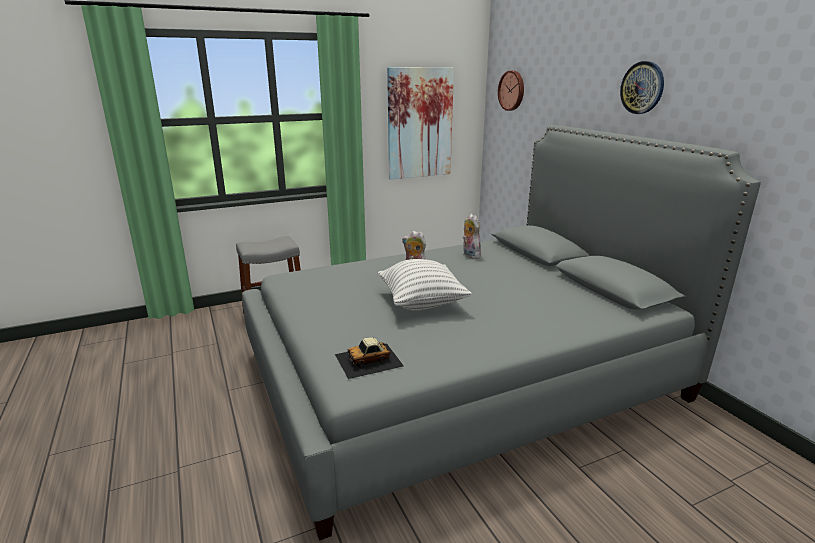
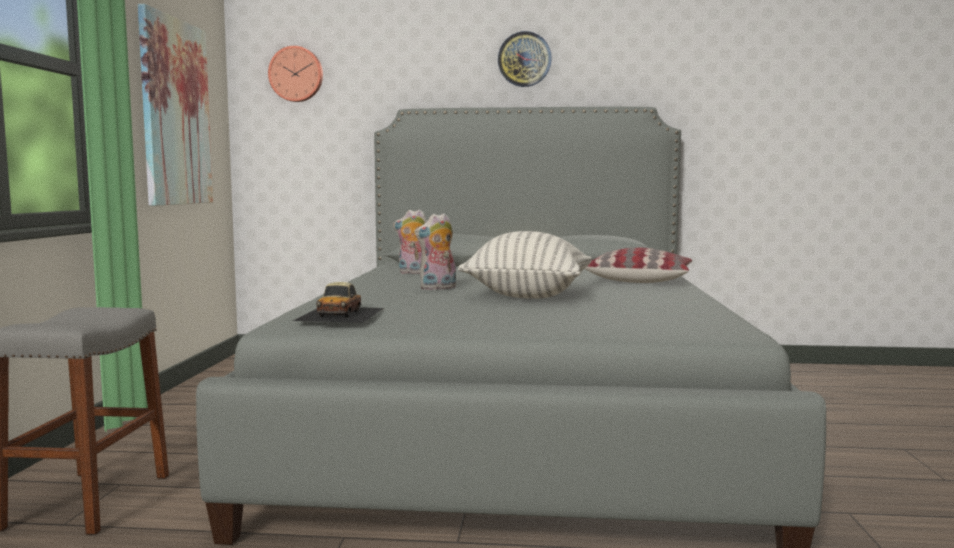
camera: 60 degrees left, 15 degrees down
(369, 360) = (669, 320): toy car -> toy car (341, 314)
(551, 321) = (639, 279): none -> pillow

